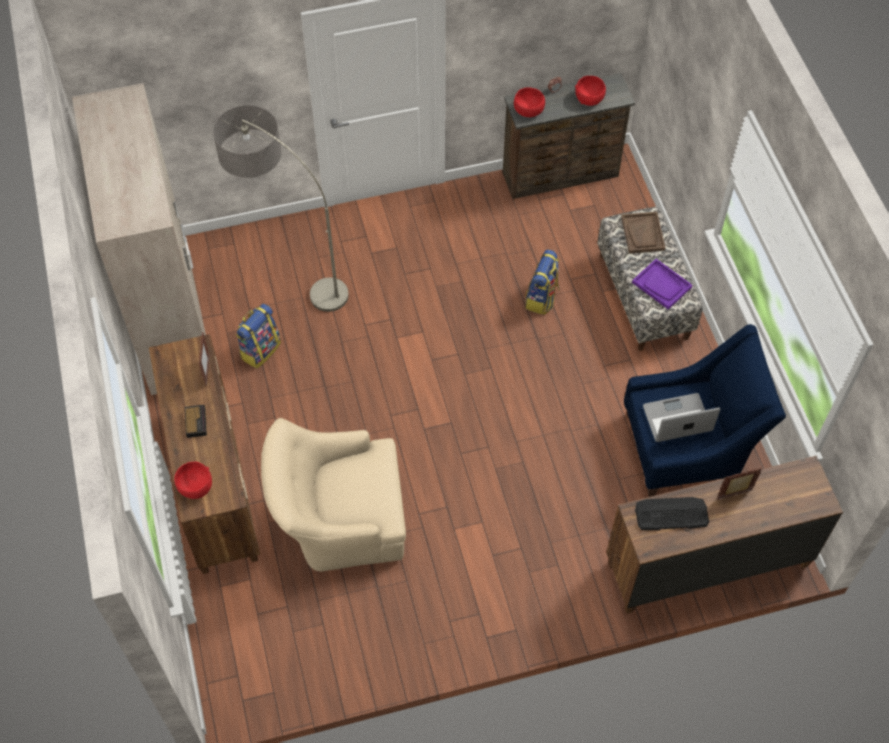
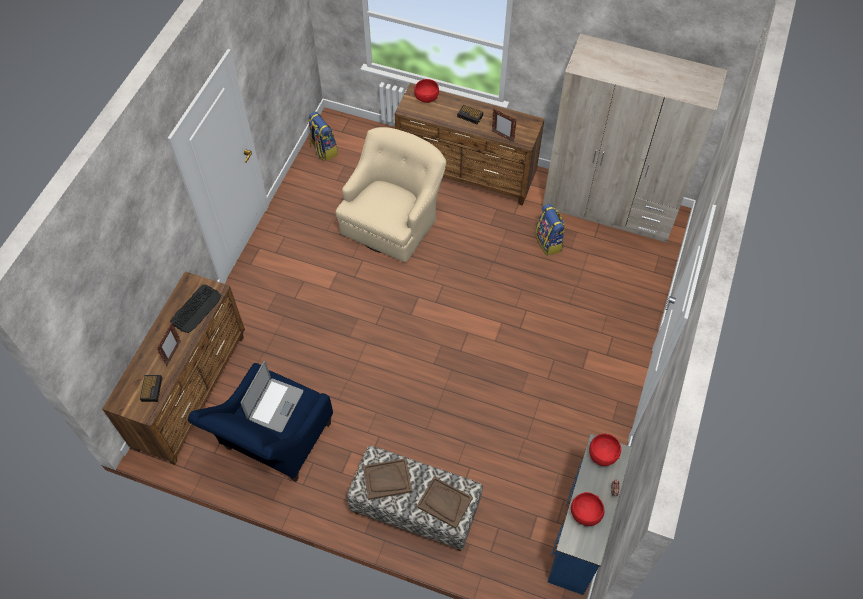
camera: 125 degrees right, 0 degrees up
(290, 276) = (600, 289): floor lamp -> none
(542, 298) = (466, 435): backpack -> backpack (323, 149)
(561, 175) = (578, 535): brown dresser -> blue dresser
(662, 285) = (387, 479): purple tray -> brown tray
(784, 484) = (152, 388): none -> alarm clock

